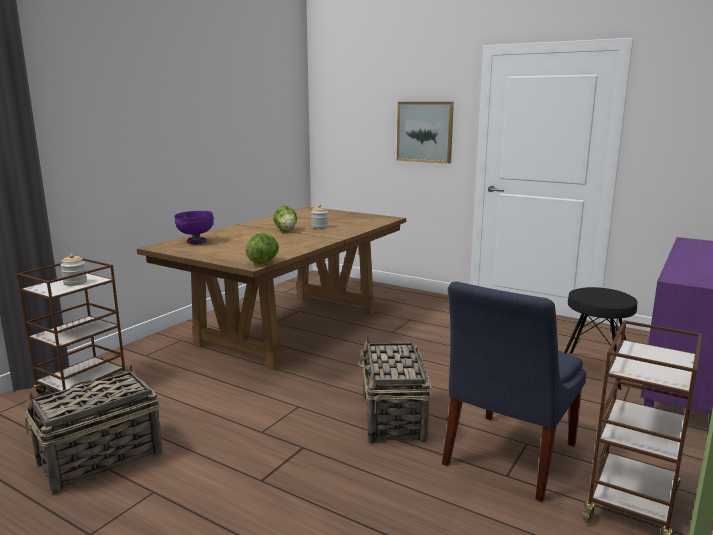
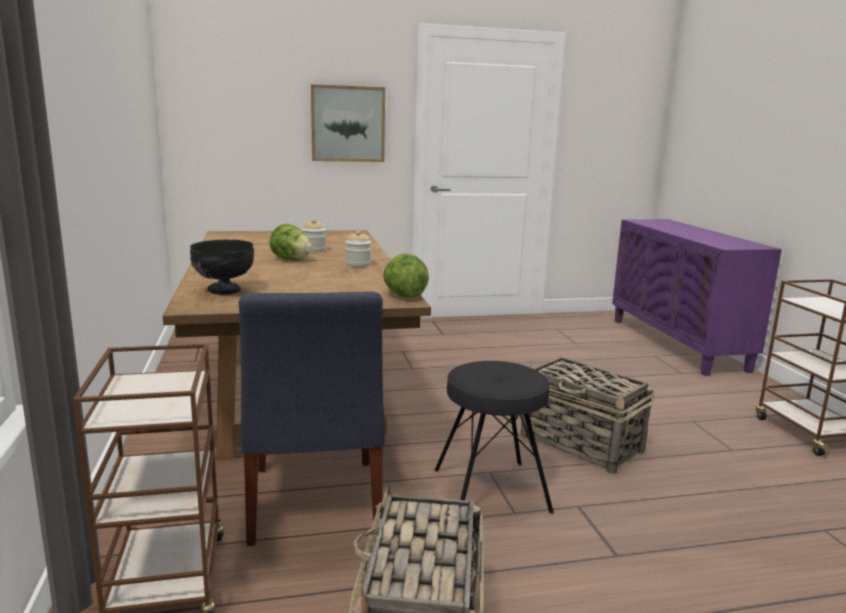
camera: 45 degrees left, 0 degrees up
(75, 283) = (161, 391): jar -> jar (358, 265)
(196, 242) = (223, 291): purple bowl -> black bowl
(507, 457) = (705, 436): blue chair -> blue chair (313, 504)
(594, 370) = (613, 351): black stool -> black stool (491, 490)

